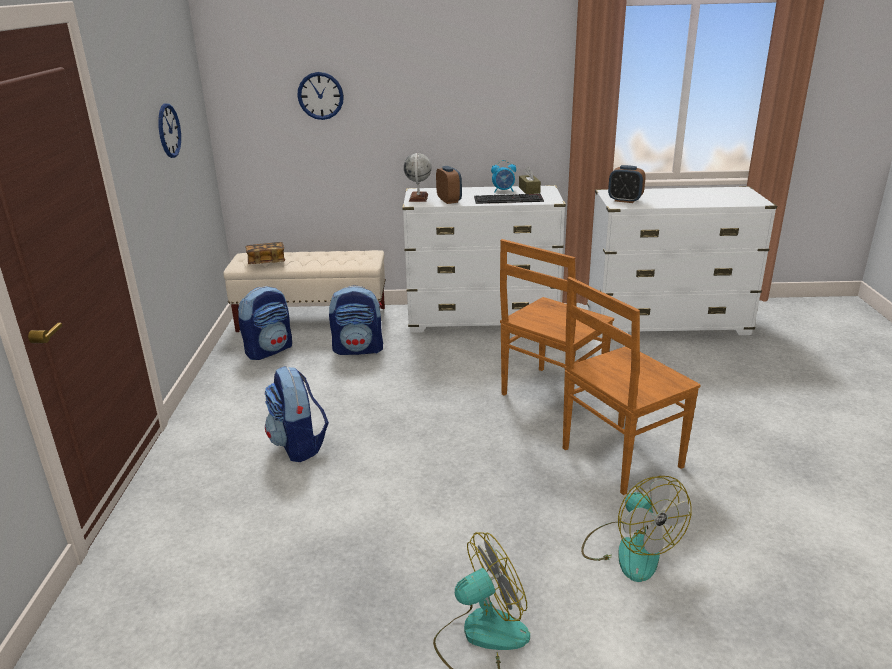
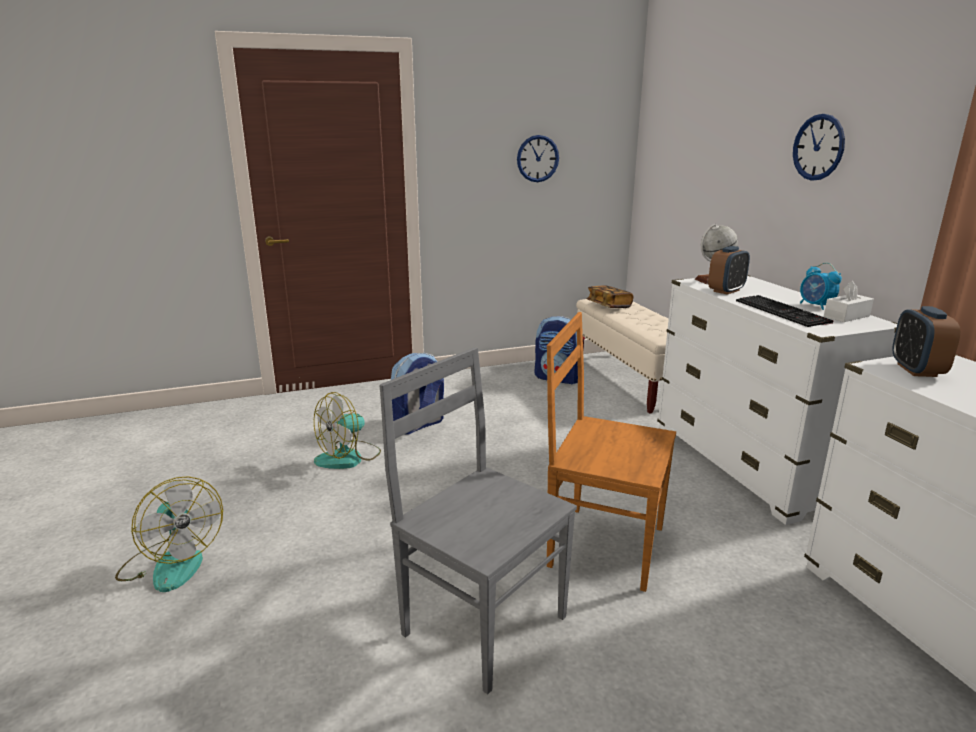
camera: 70 degrees right, 5 degrees down
(320, 96) = (703, 152): wall clock -> wall clock (818, 147)
(359, 349) = (598, 413): backpack -> none
(529, 190) = (846, 316): brown tissue box -> white tissue box
(618, 458) = (481, 623): brown chair -> grey chair
(629, 550) = (294, 650): fan -> fan (348, 457)

